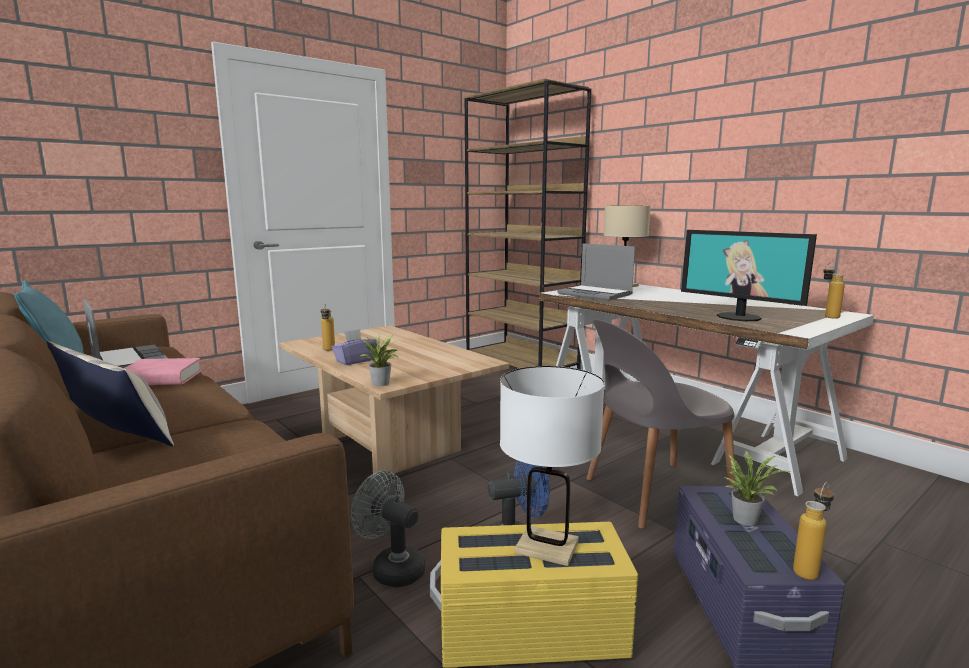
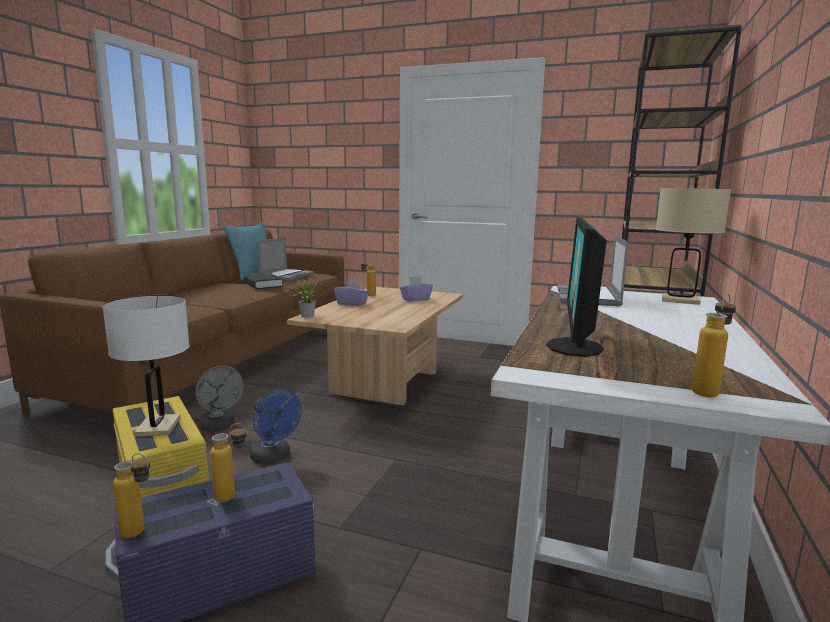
camera: 60 degrees right, 0 degrees up
(114, 428) = (186, 295): pillow -> none
(161, 378) = (263, 285): pink book -> black book
(383, 340) = (415, 299): none -> purple tissue box
(391, 568) = (219, 427): grey fan -> grey fan turned 135 degrees clockwise
(654, 493) = (410, 505): grey chair -> none
(745, 518) = (233, 497): potted plant -> bottle

